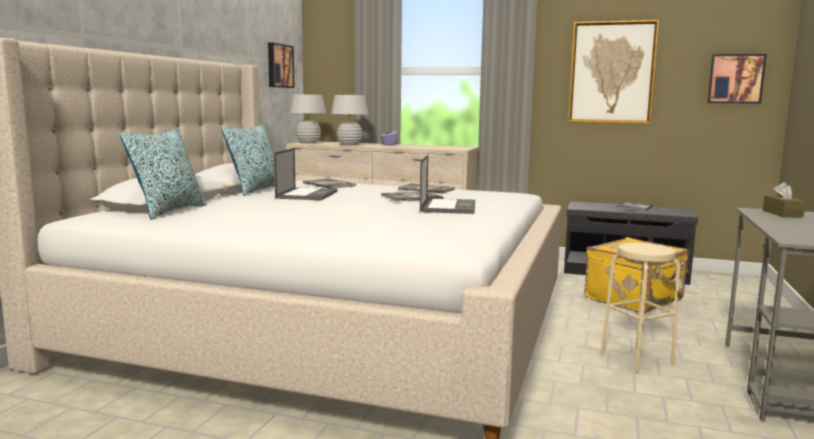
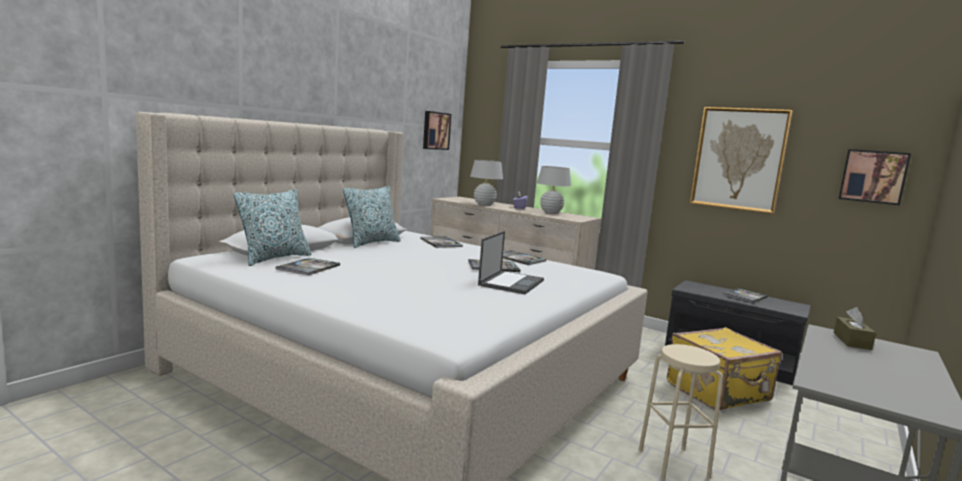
camera: 15 degrees right, 0 degrees up
(221, 215) = (308, 267): none -> book
(307, 194) = (407, 252): laptop -> none
(308, 143) = (452, 199): white table lamp -> white table lamp (551, 212)

